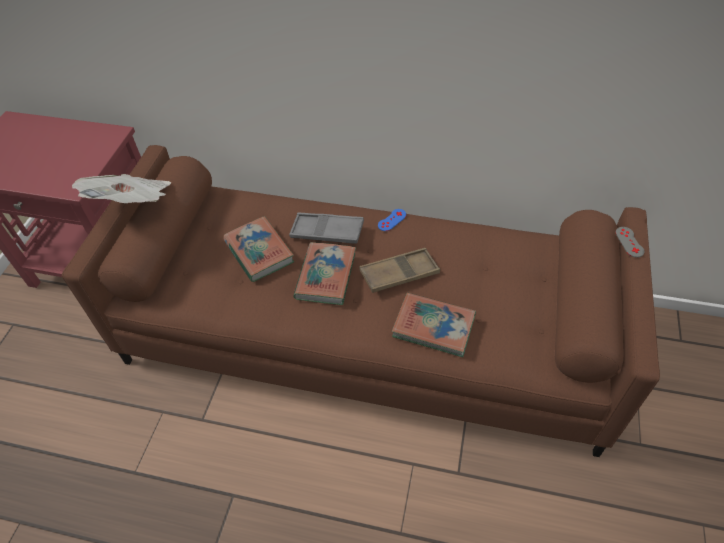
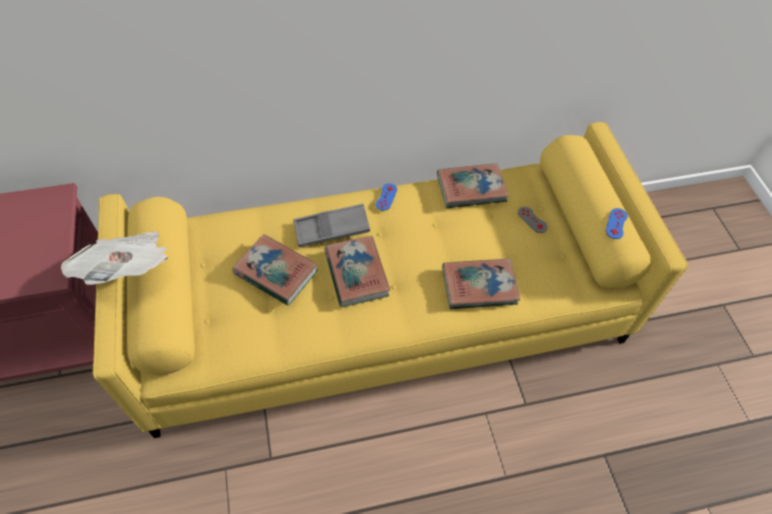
camera: 30 degrees left, 5 degrees up
(367, 335) = (384, 313): brown sofa -> yellow sofa
(399, 274) = (422, 247): brown tray -> none
(478, 237) = (471, 188): none -> book
(595, 308) = (616, 223): none -> blue game controller
(629, 242) = (609, 155): grey game controller -> grey game controller (532, 220)

